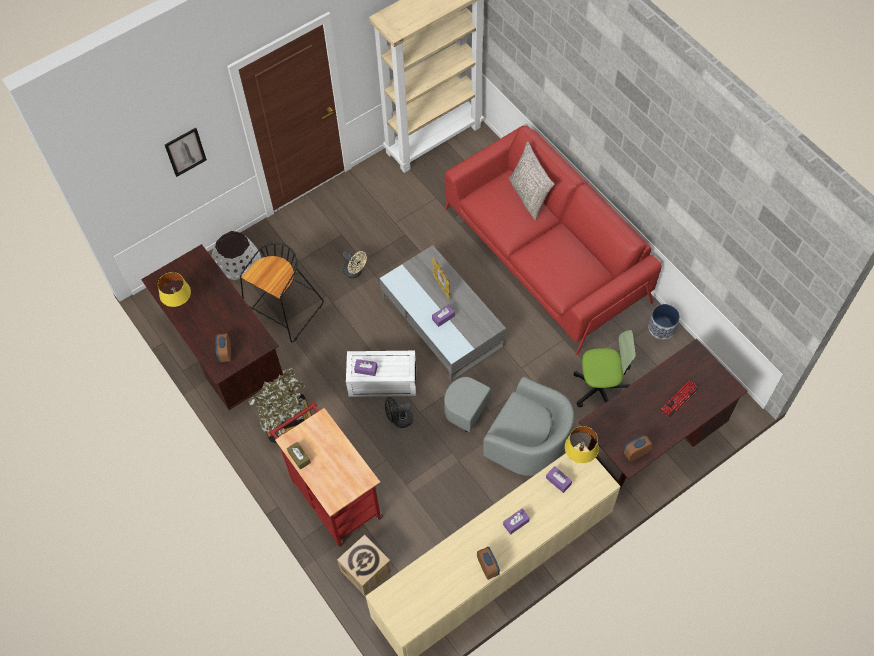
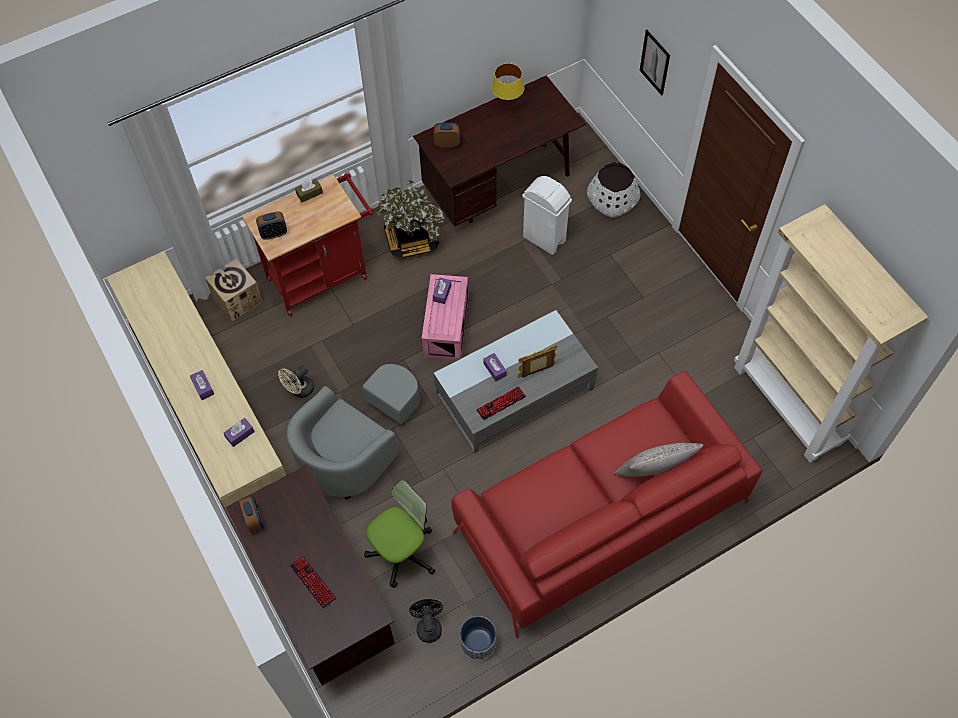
camera: 95 degrees right, 0 degrees up
(284, 311) = (544, 239): black stool -> white trash can
(355, 272) = (590, 308): beige fan -> beige fan (299, 390)
(381, 382) = (445, 325): white storage box -> pink storage box
(399, 420) = (397, 339): black fan -> black fan (428, 625)
(475, 310) = (501, 403): none -> keyboard
(488, 567) = (163, 356): alarm clock -> alarm clock (274, 233)
(579, 459) = (261, 459): yellow table lamp -> none
(600, 389) = (402, 552): office chair -> office chair turned 135 degrees counterclockwise

